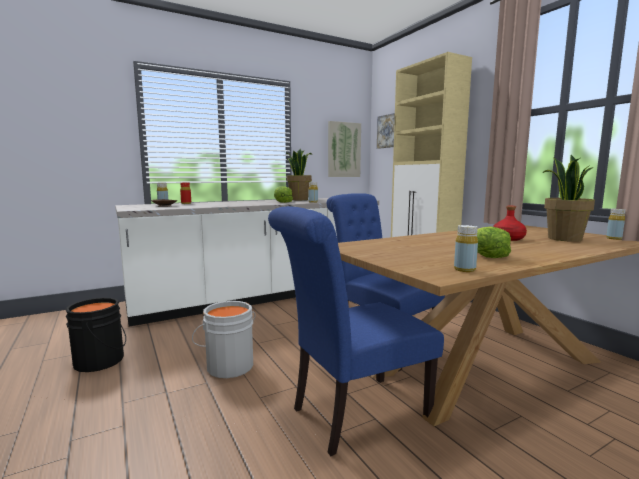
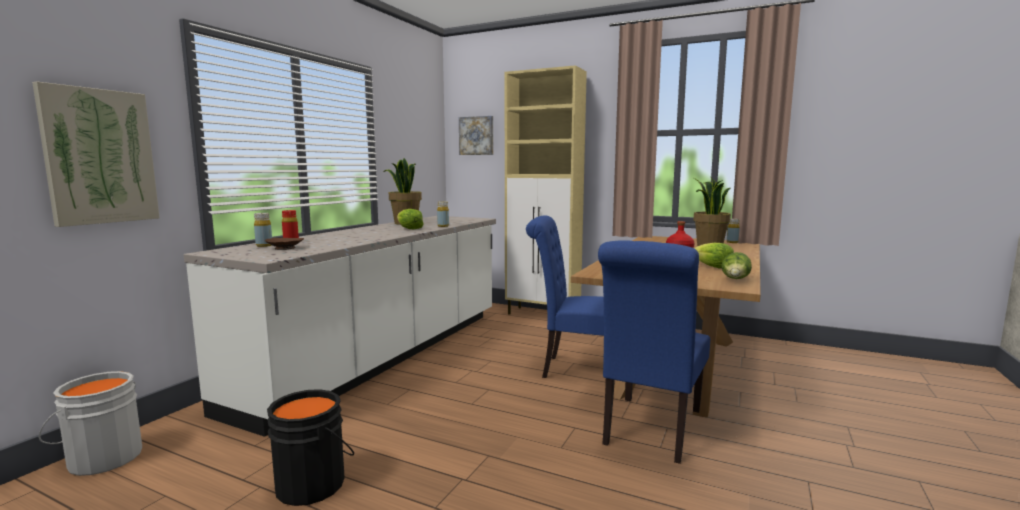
camera: 35 degrees left, 0 degrees up
(229, 365) = (482, 433): grey bucket -> grey bucket (103, 458)
(343, 150) = (423, 156): picture -> picture (99, 156)
(464, 269) = (735, 280): yellow bottle -> lettuce

